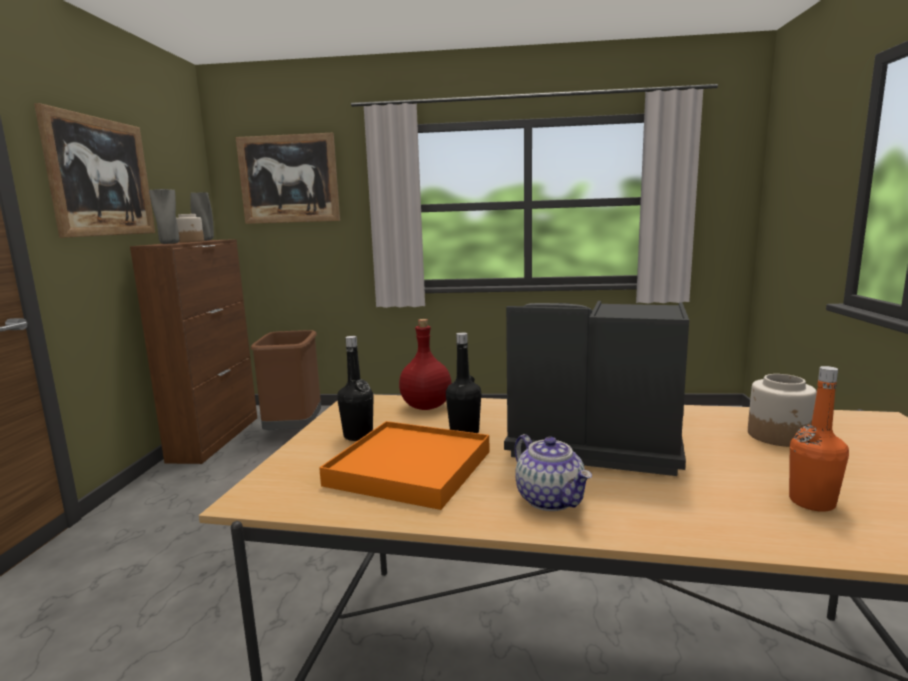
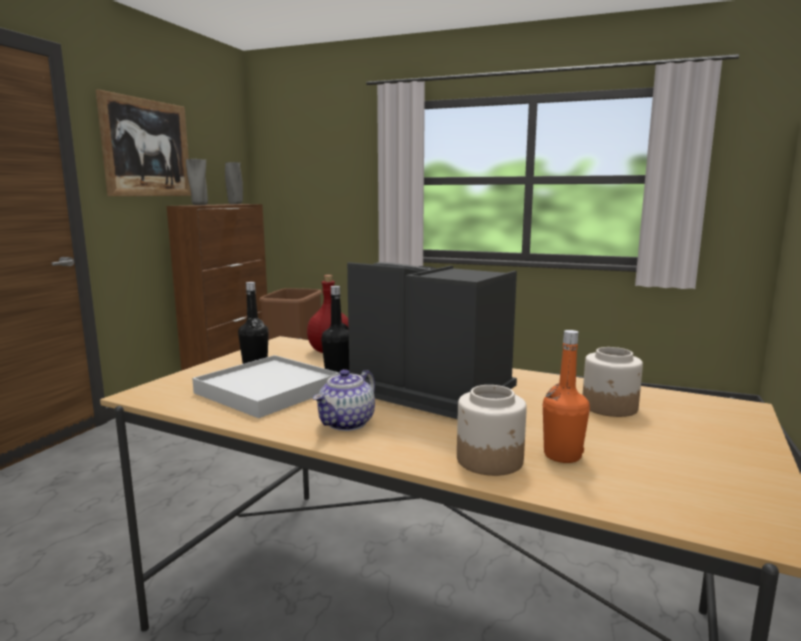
camera: 15 degrees right, 0 degrees up
(191, 241) = (221, 204): jar -> jar (490, 460)
(289, 179) = (312, 151): picture -> none
(410, 468) = (268, 390): orange tray -> white tray
(551, 499) = (347, 423): teapot -> teapot turned 45 degrees clockwise

